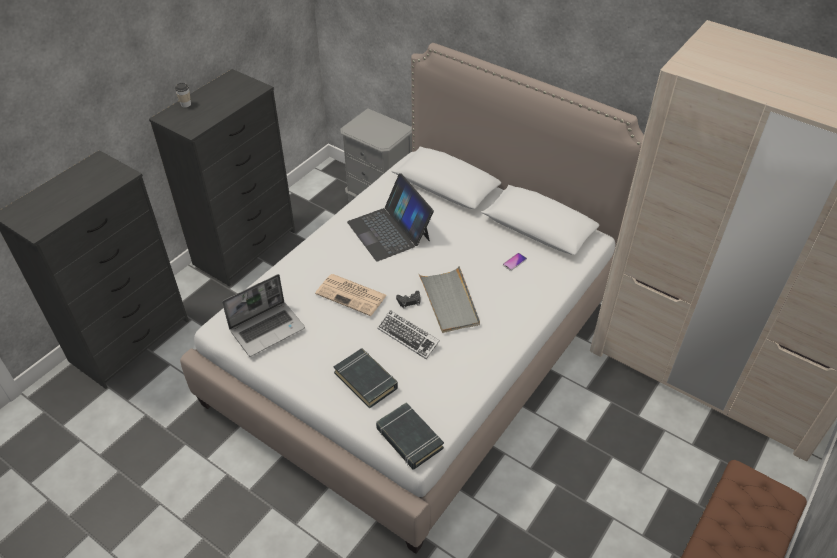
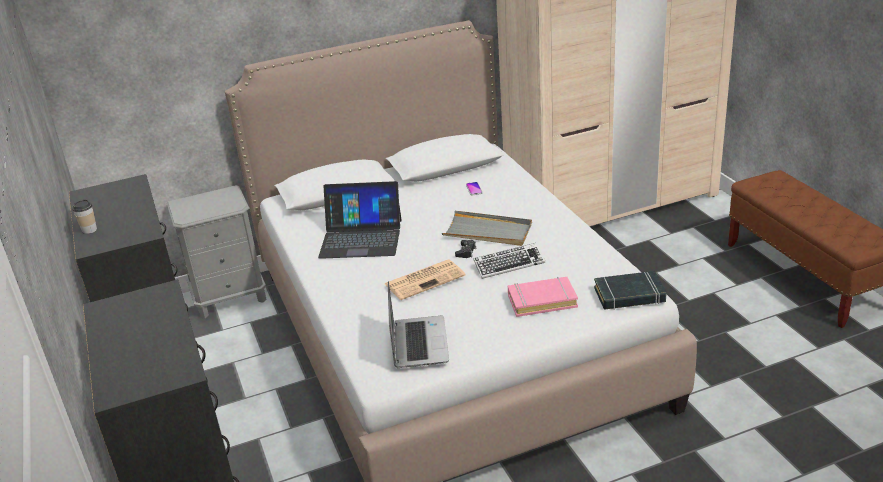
camera: 55 degrees left, 15 degrees down
(366, 380) = (542, 300): black book -> pink book

